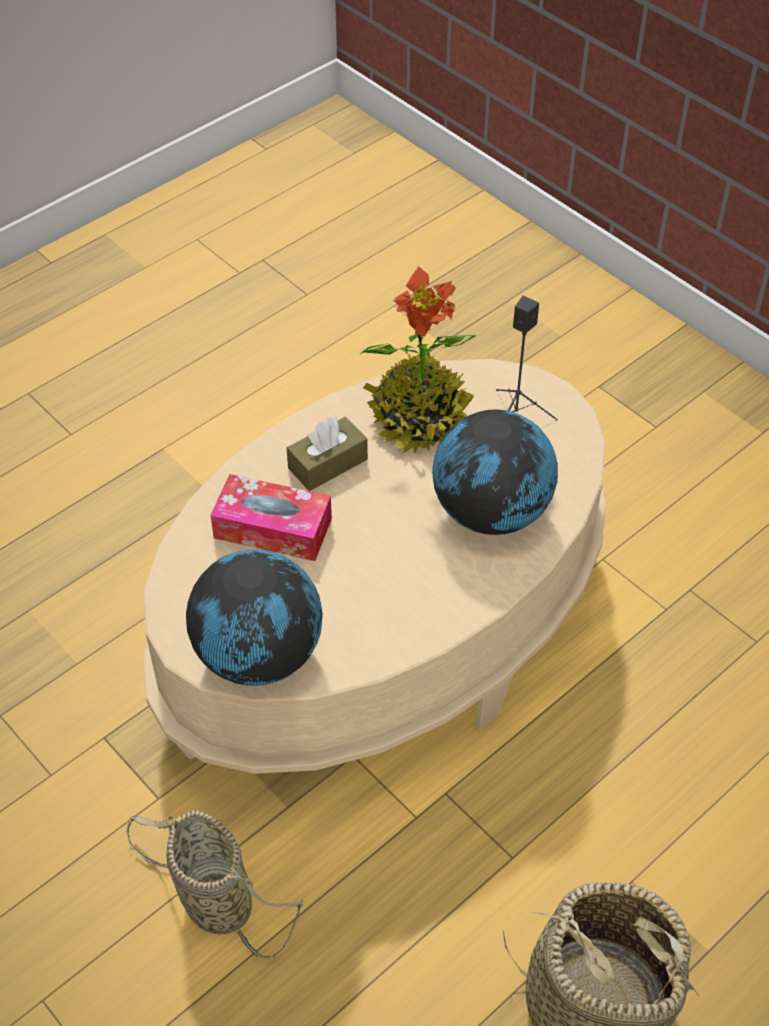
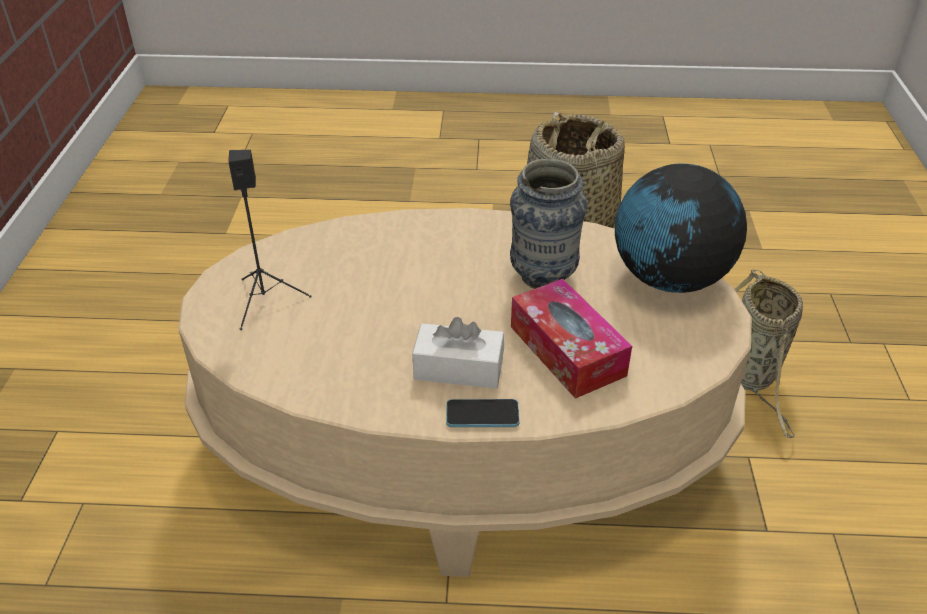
camera: 135 degrees left, 10 degrees down
(277, 446) = (482, 415): none -> phone
(328, 464) = (458, 369): brown tissue box -> white tissue box
(358, 581) = (543, 277): none -> vase
(418, 419) = (334, 352): potted plant -> none
(491, 513) = (390, 256): globe -> none

